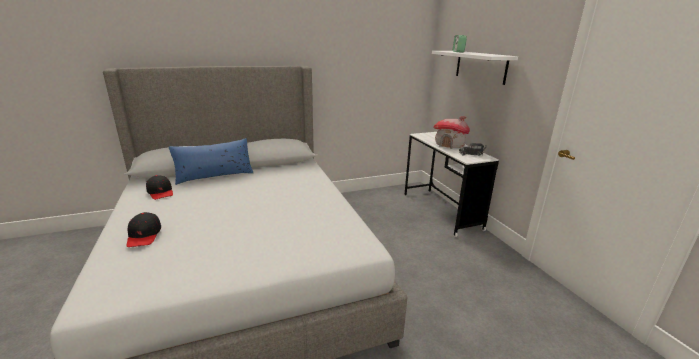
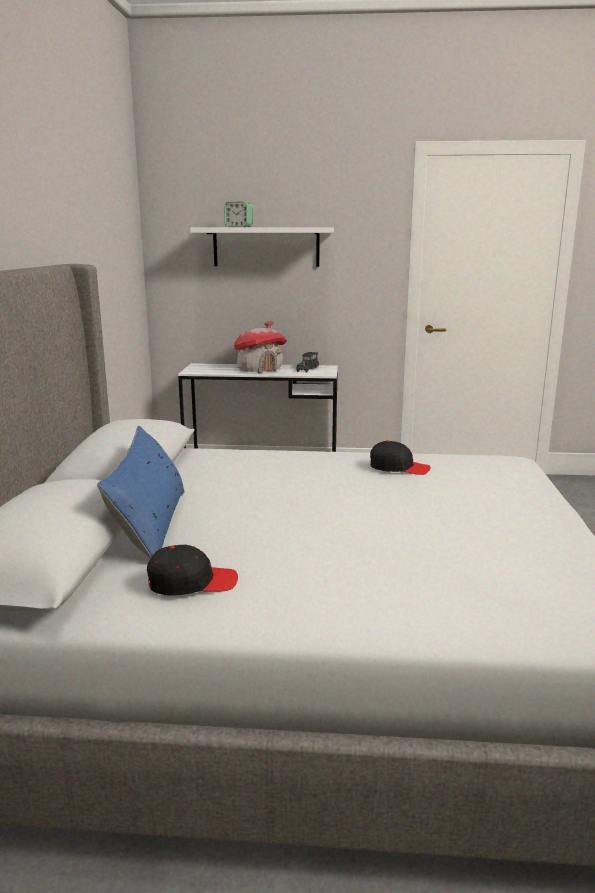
camera: 65 degrees left, 5 degrees down
(144, 235) = (423, 589): black cap -> black cap (398, 468)

